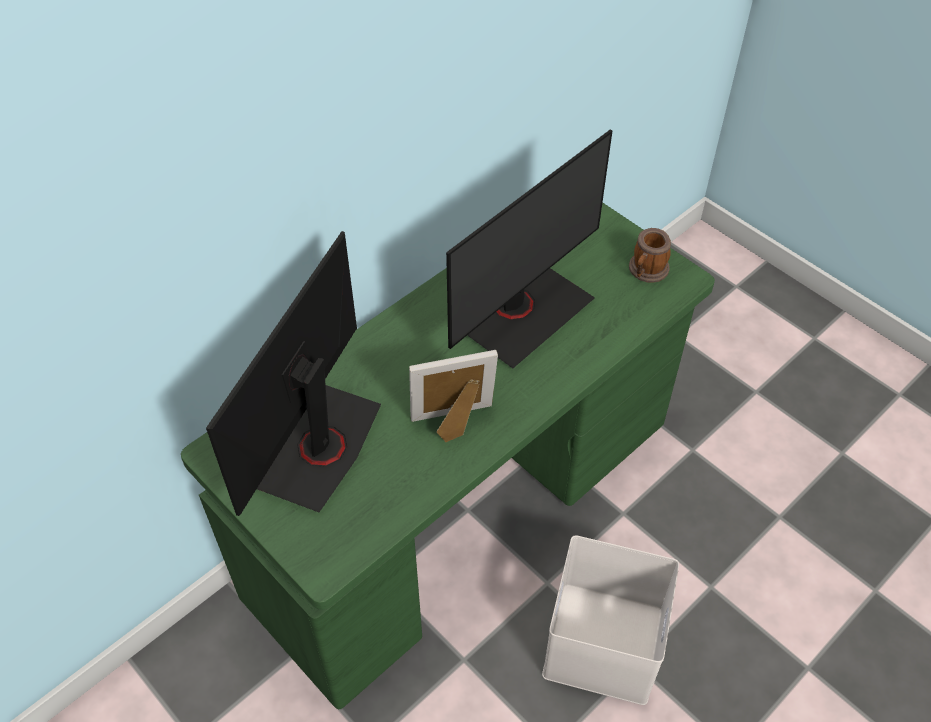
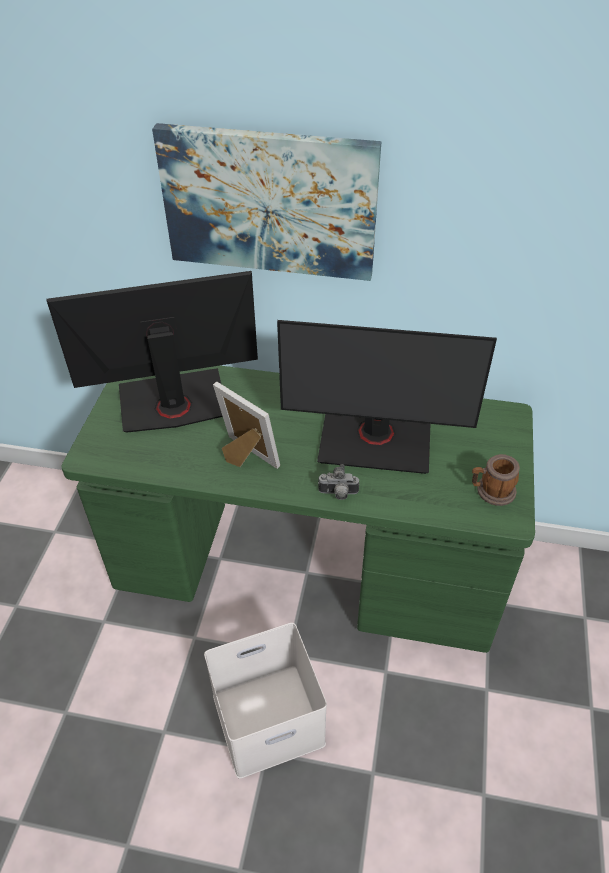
camera: 55 degrees right, 5 degrees down
(316, 144) = (269, 202): none -> picture
(563, 377) = (338, 494): none -> camera

